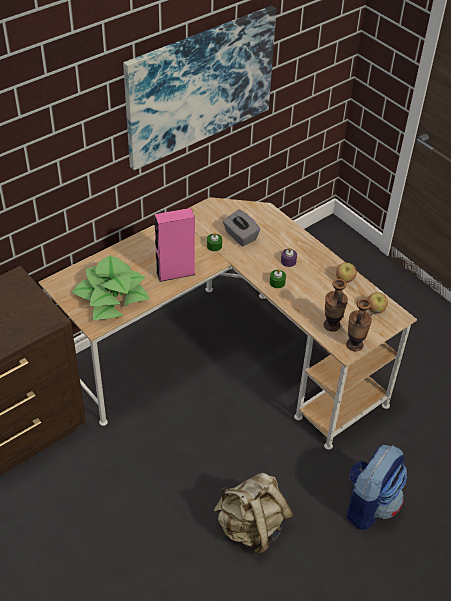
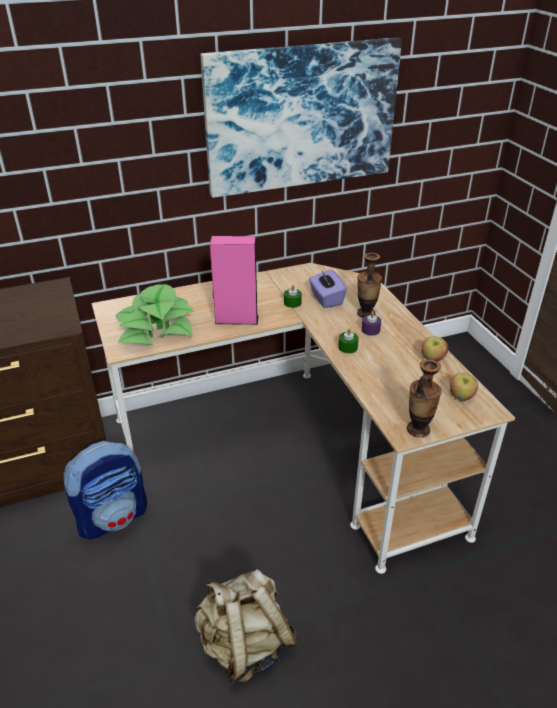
camera: 20 degrees right, 10 degrees down
(240, 236) = (326, 299): grey tissue box -> purple tissue box
(331, 325) = (396, 402): vase -> vase (366, 313)
(369, 504) = (411, 659): backpack -> backpack (113, 517)

